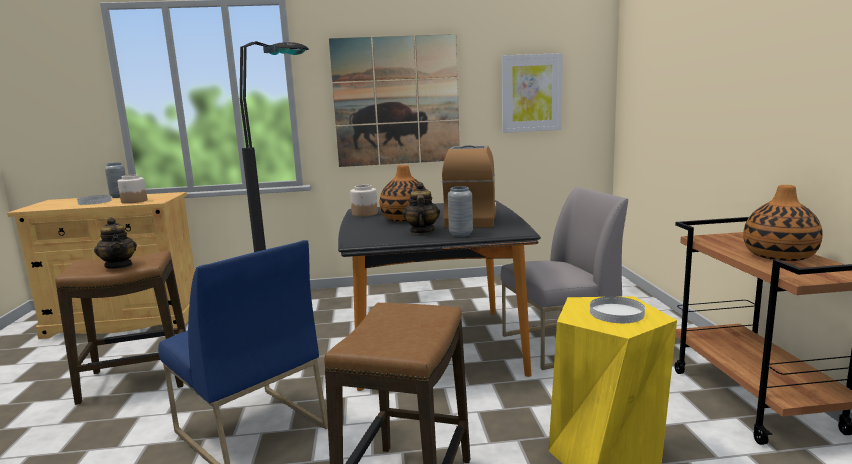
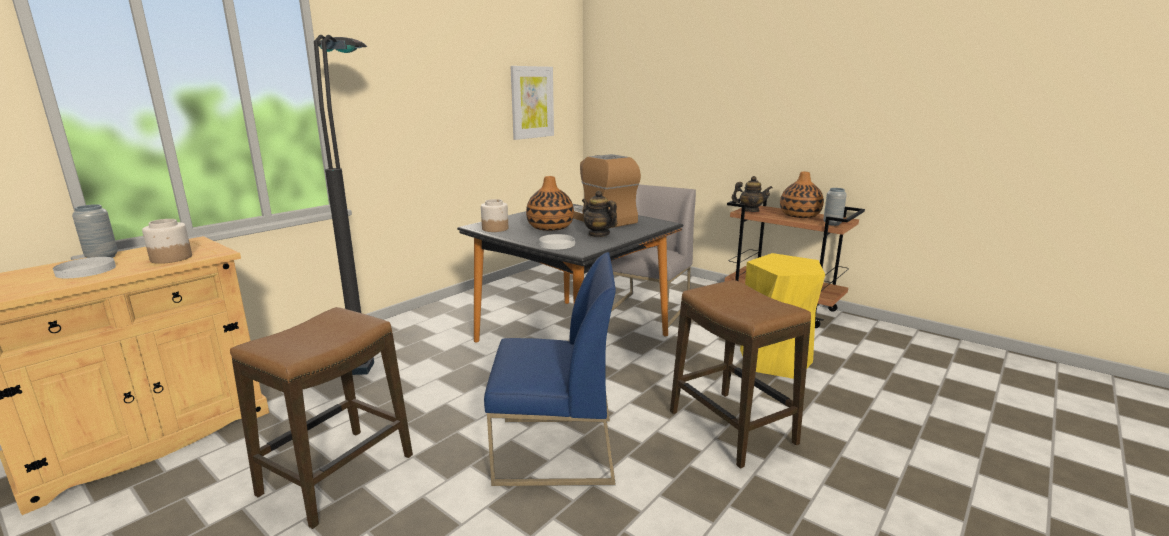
camera: 45 degrees left, 5 degrees up
(119, 266) = (330, 334): teapot -> teapot (750, 211)
(396, 101) = (428, 109): picture -> none
(461, 234) = (634, 231): grey vase -> grey vase (832, 224)
(616, 313) = (790, 263): white plate -> white plate (557, 244)

